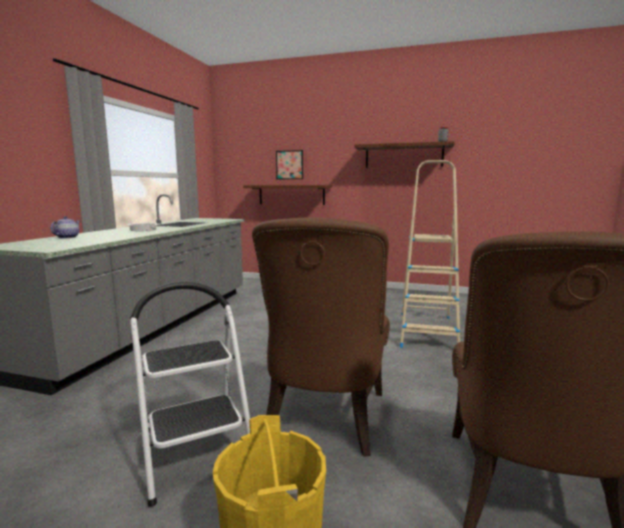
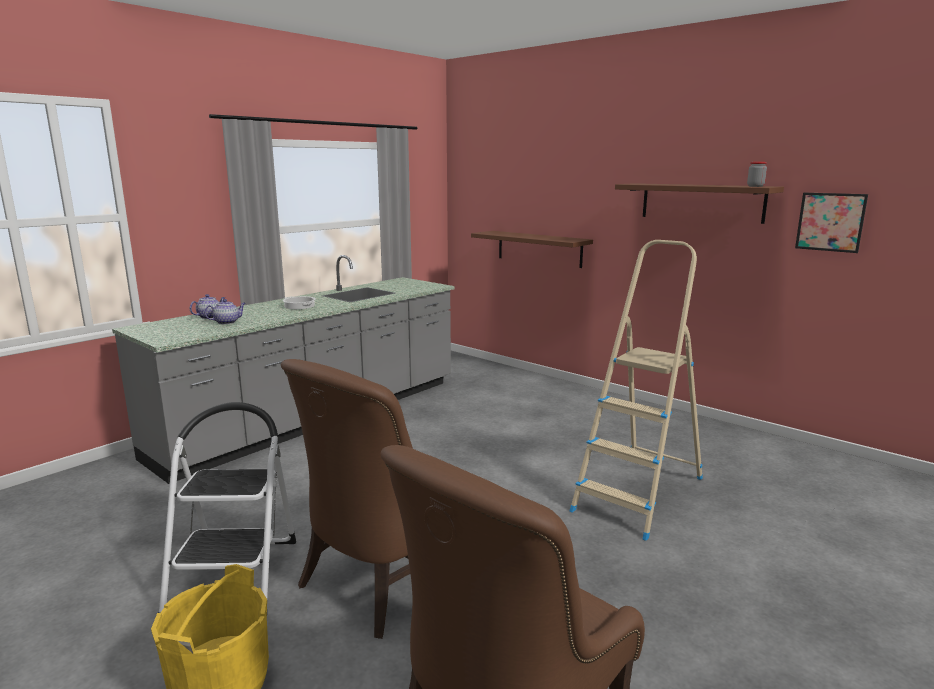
camera: 25 degrees right, 5 degrees up
(93, 238) = (227, 322): none -> teapot
(289, 165) = (538, 205): picture -> picture (830, 222)

